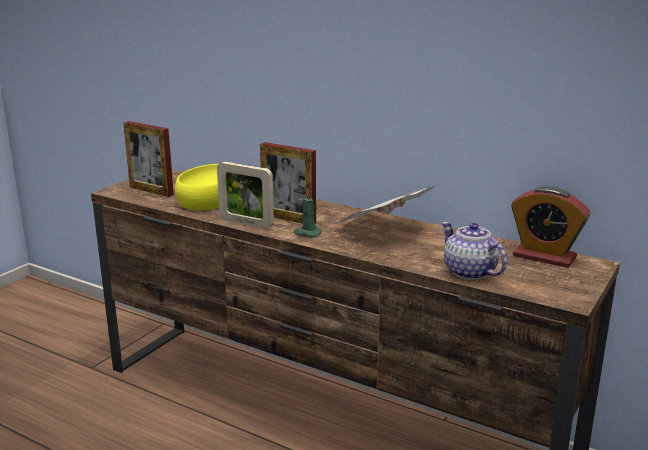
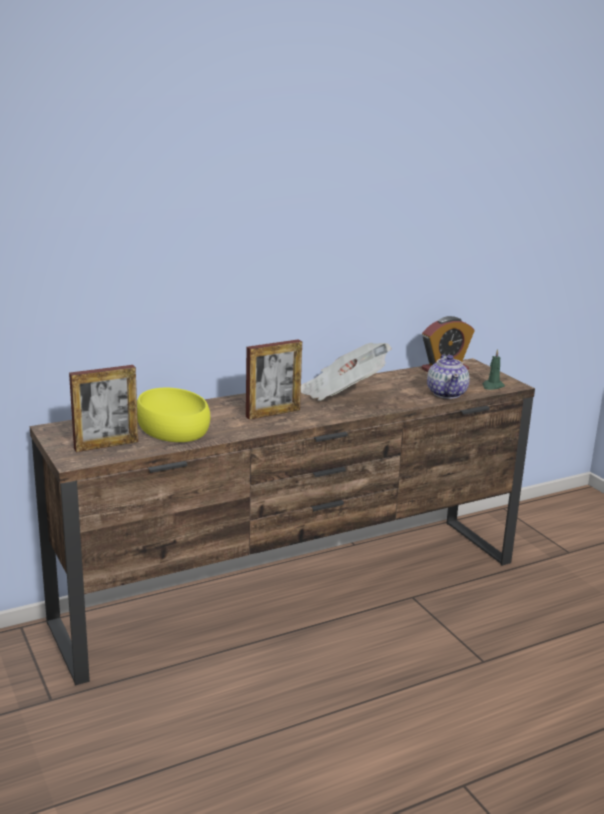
camera: 60 degrees left, 0 degrees up
(246, 223) = (261, 429): picture frame -> none
(307, 233) = (315, 415): green candle -> green candle (492, 386)
(470, 272) = (447, 393): teapot -> teapot turned 90 degrees counterclockwise

